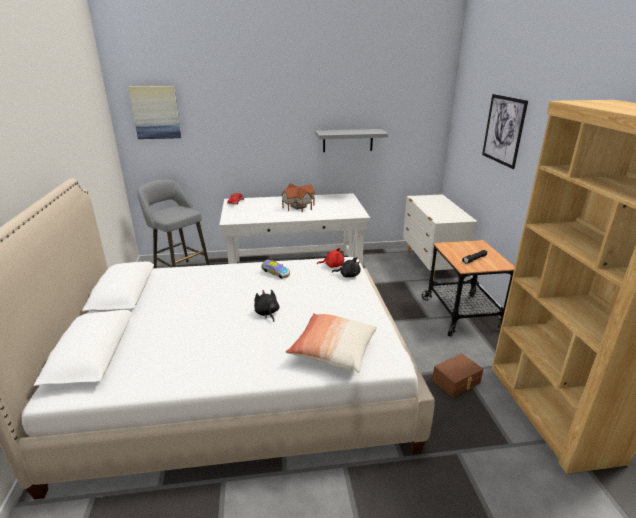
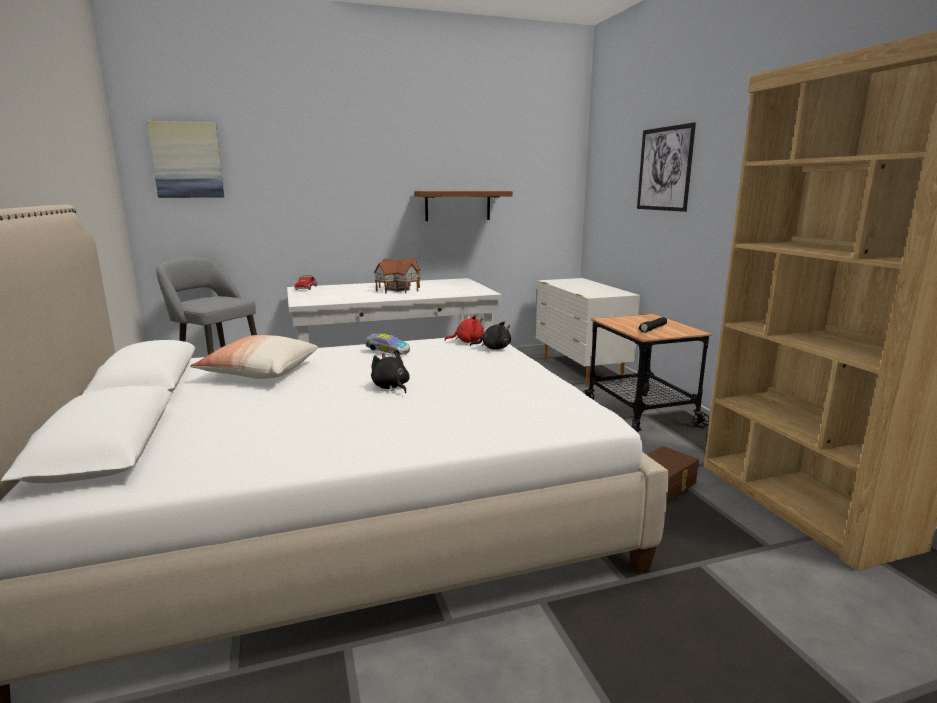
camera: 10 degrees left, 10 degrees down
(333, 351) = (509, 415): pillow -> pillow (260, 373)
(348, 140) = (457, 205): grey shelf -> brown shelf

